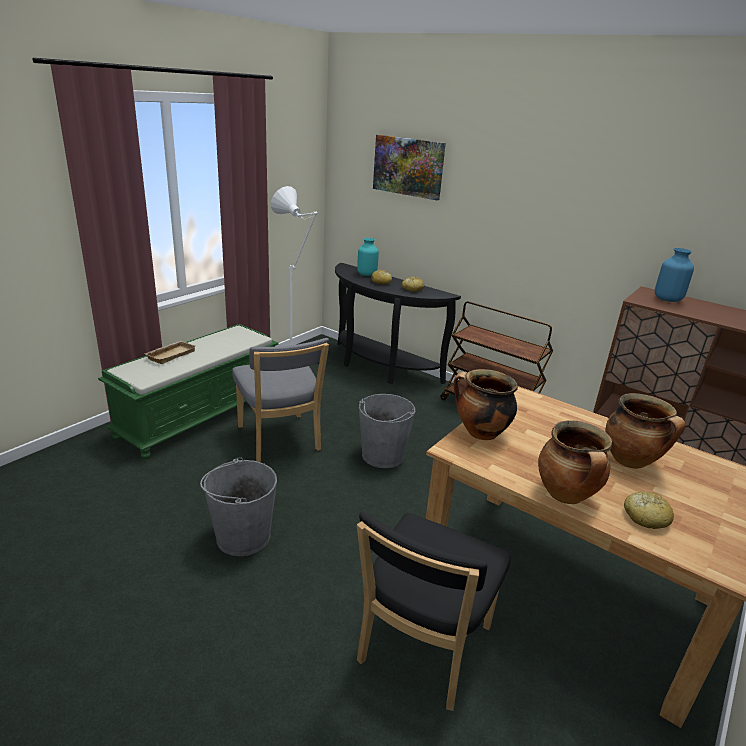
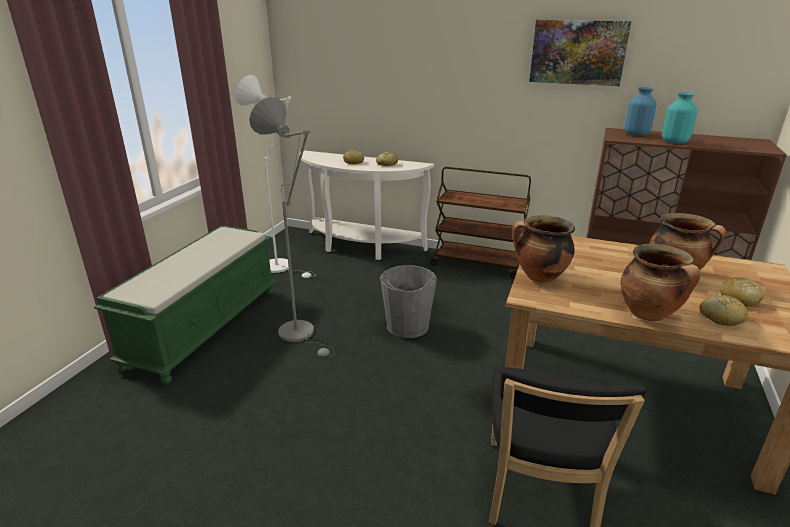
camera: 15 degrees left, 0 degrees up
(170, 354) = (167, 267): beige tray -> none
(242, 536) = (314, 436): grey bucket -> none
(280, 441) = (301, 334): grey chair -> grey floor lamp
(367, 274) = (335, 157): turquoise vase -> turquoise vase (674, 142)
(379, 367) = (360, 247): black console table -> white console table
(408, 166) = (364, 44): picture -> picture (578, 52)
(684, 503) = (739, 299): none -> bread

